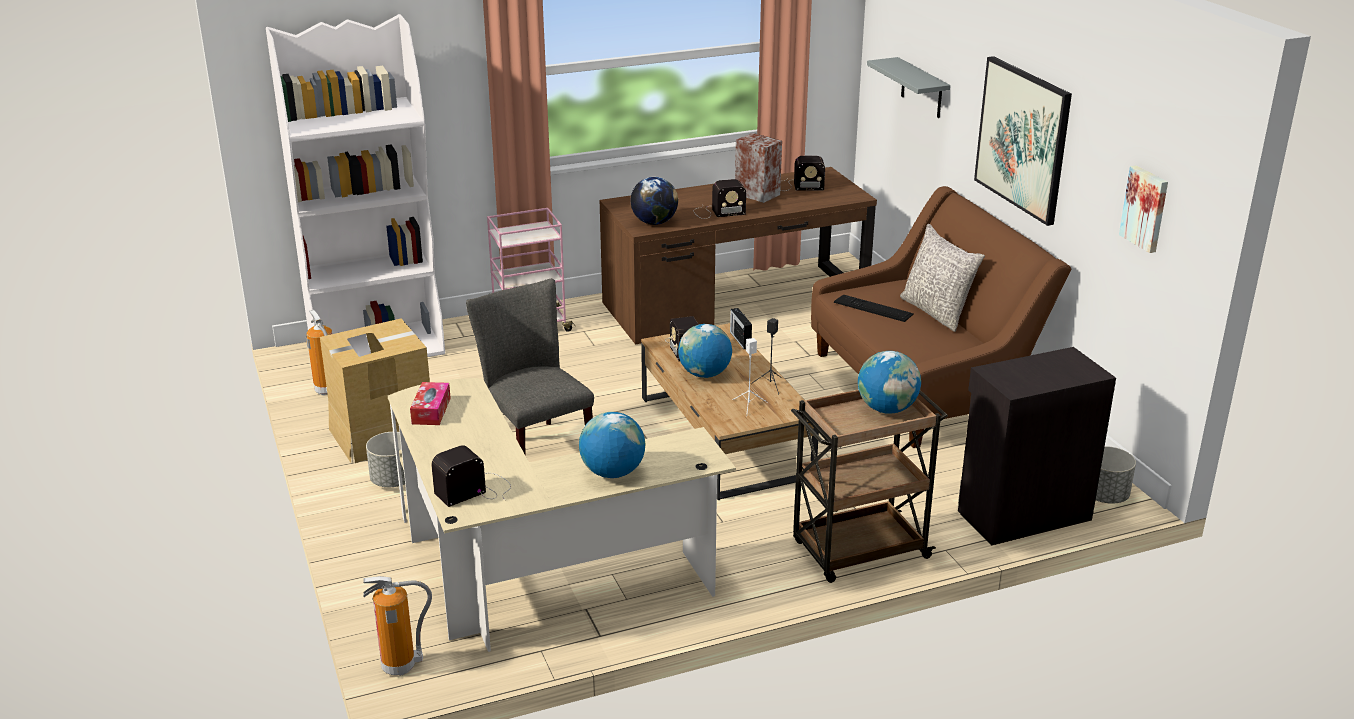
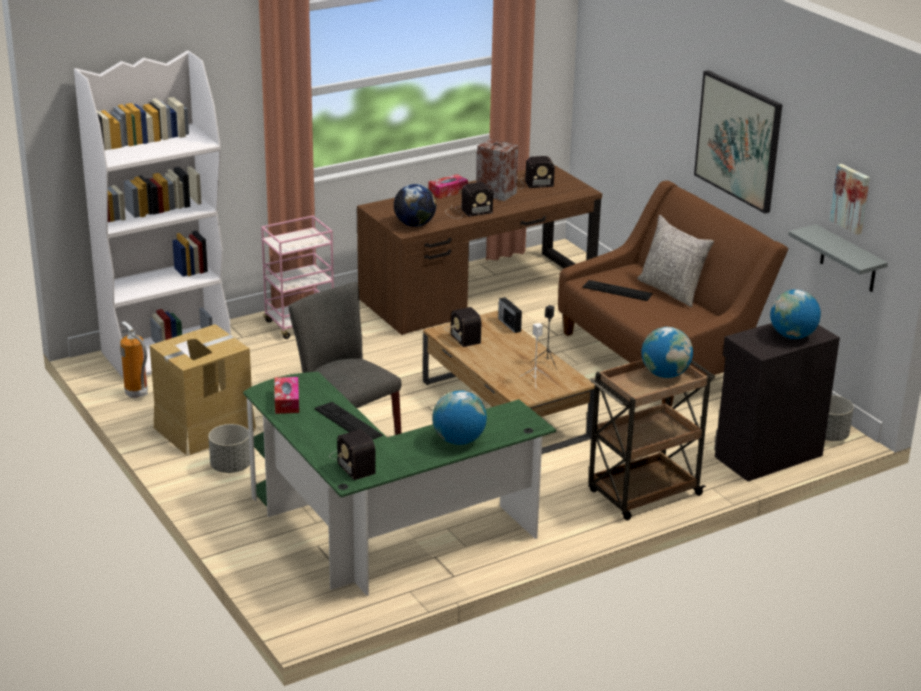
camera: 10 degrees left, 0 degrees up
(401, 666) = (299, 613): fire extinguisher -> none
(476, 489) = (352, 462): radio -> radio turned 75 degrees counterclockwise
(491, 440) = (348, 422): none -> keyboard
(529, 575) = (378, 534): beige desk -> green desk
(704, 190) = (448, 192): none -> tissue box
(704, 374) = (488, 356): globe -> globe (792, 336)
(921, 88) = (638, 95): grey shelf -> grey shelf (848, 260)

